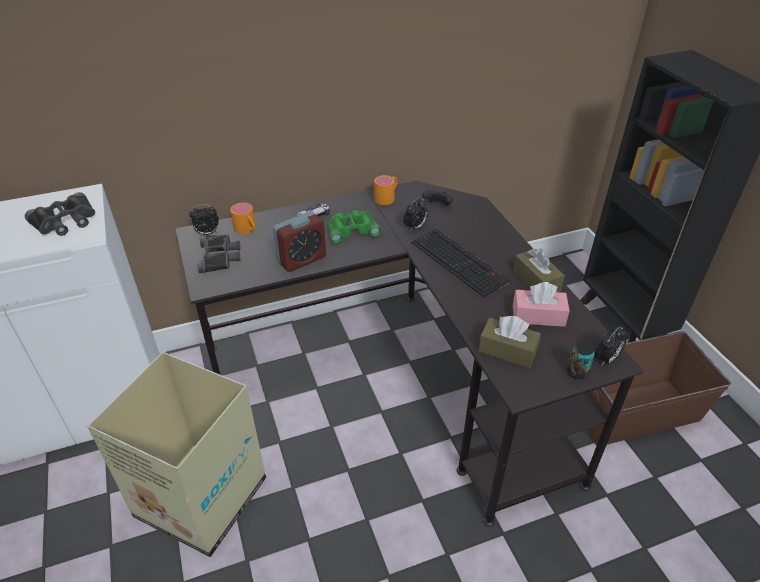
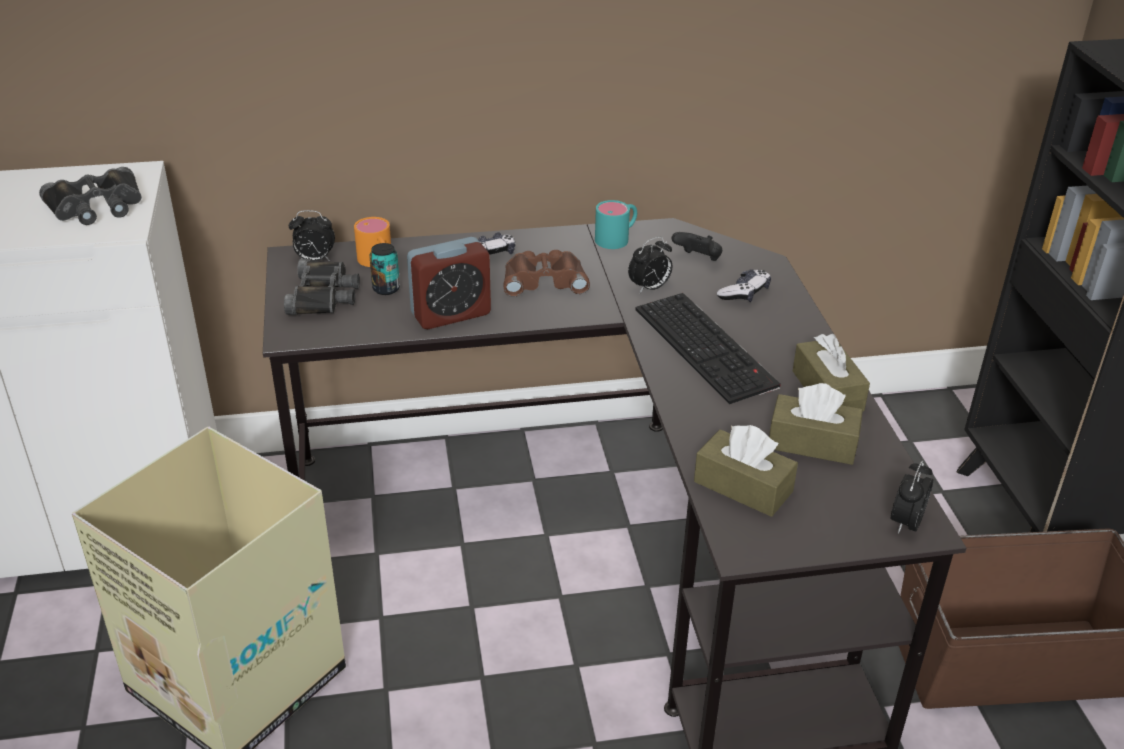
camera: 10 degrees right, 5 degrees down
(352, 230) = (544, 280): green binoculars -> brown binoculars
(387, 197) = (617, 238): orange mug -> turquoise mug
(471, 224) = (744, 293): none -> game controller
(538, 316) = (812, 443): pink tissue box -> brown tissue box
(576, 372) = (849, 534): can -> can (386, 289)
(606, 359) = (906, 522): alarm clock -> alarm clock turned 150 degrees clockwise

